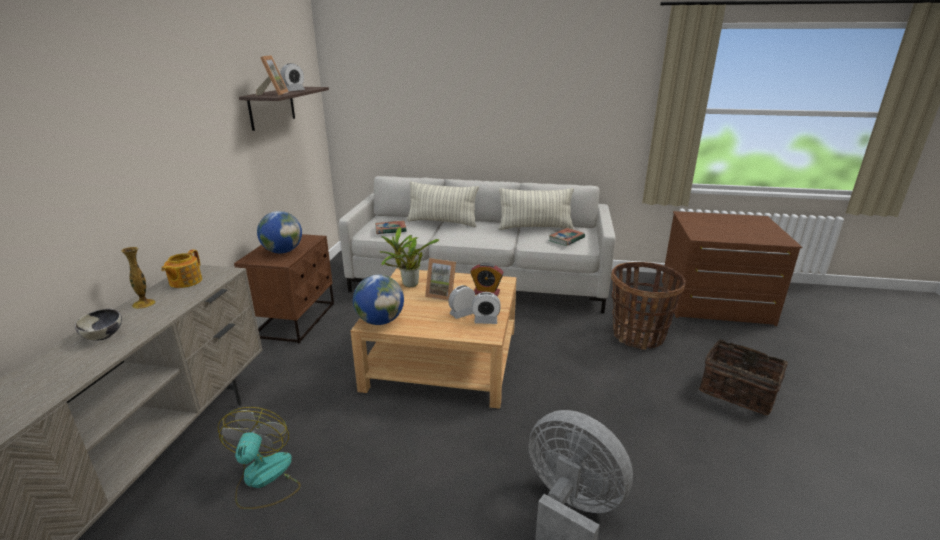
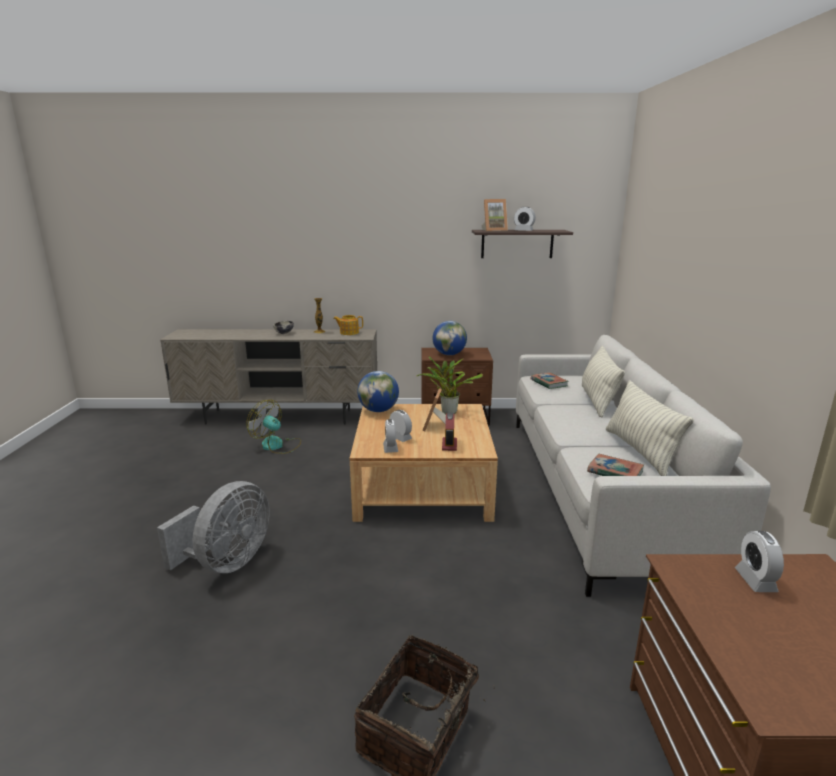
camera: 80 degrees right, 5 degrees down
(263, 479) = (277, 445): fan -> fan turned 135 degrees counterclockwise
(638, 335) = (537, 630): basket -> none
(702, 226) = (755, 580): none -> alarm clock

